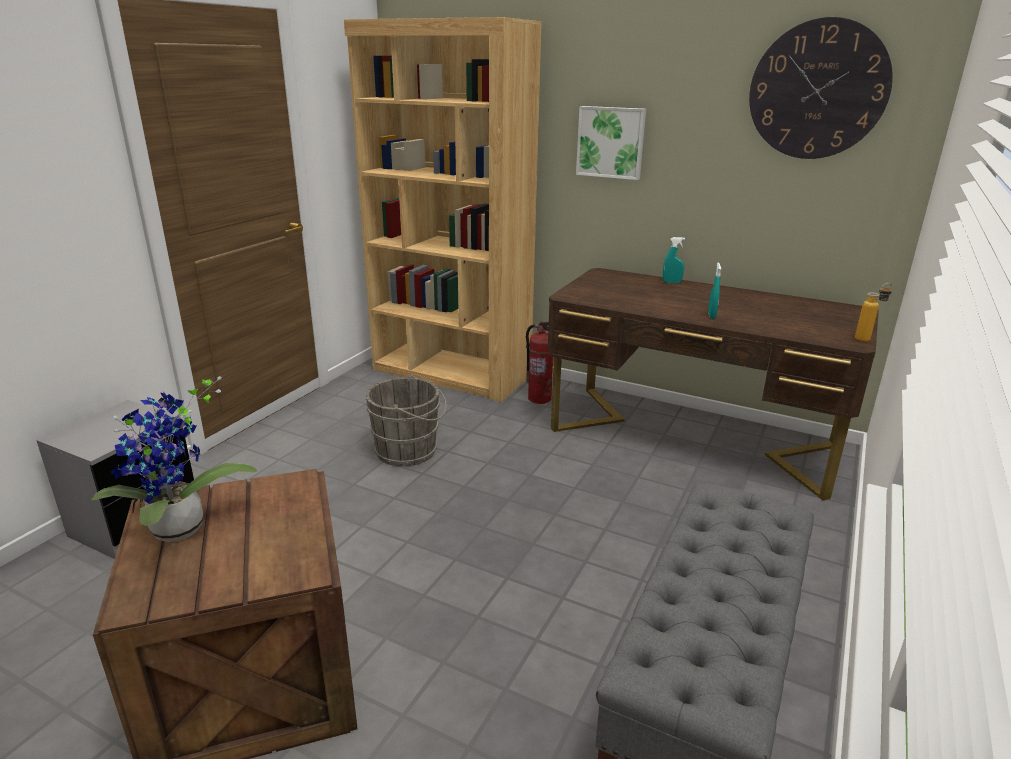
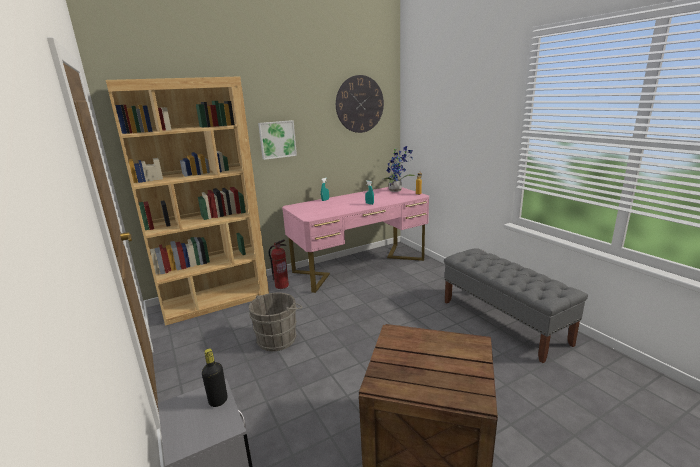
camera: 55 degrees left, 5 degrees down
(137, 427) = (218, 401): none -> black bottle
(180, 532) = (416, 377): potted plant -> potted plant (397, 190)
(691, 437) = (359, 266): brown desk -> pink desk

